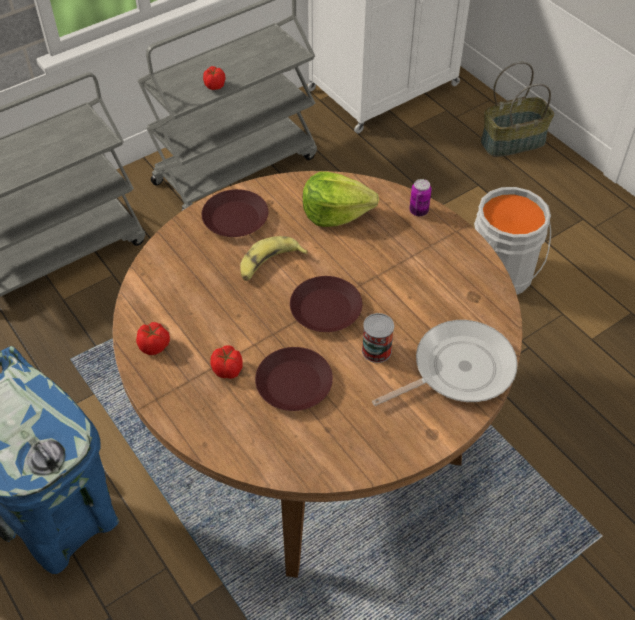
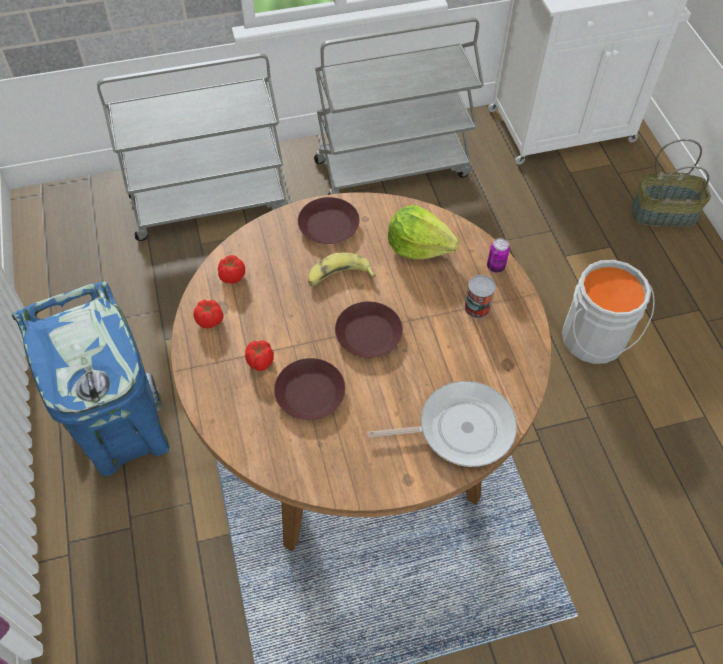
camera: 20 degrees right, 5 degrees up
(214, 86) = (379, 91): tomato -> tomato (232, 276)
(376, 350) = (395, 386): can -> can (477, 307)

